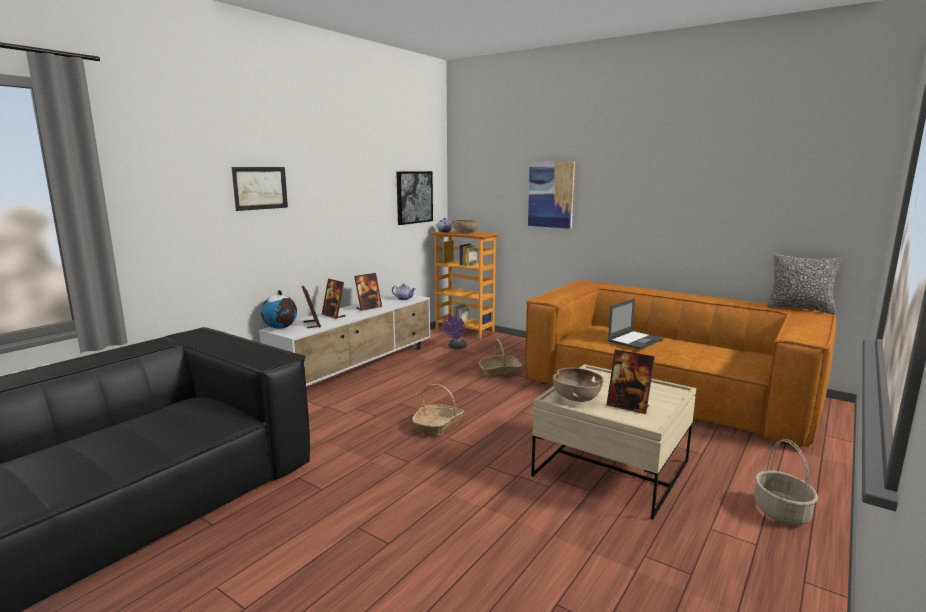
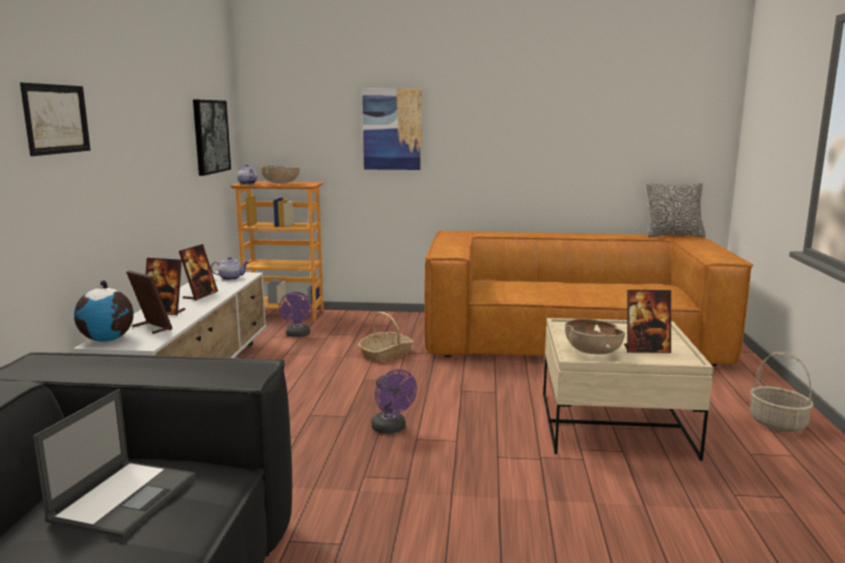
camera: 30 degrees left, 0 degrees up
(438, 426) = (391, 429): basket -> purple fan
(635, 340) = (545, 288): laptop -> laptop (125, 497)

